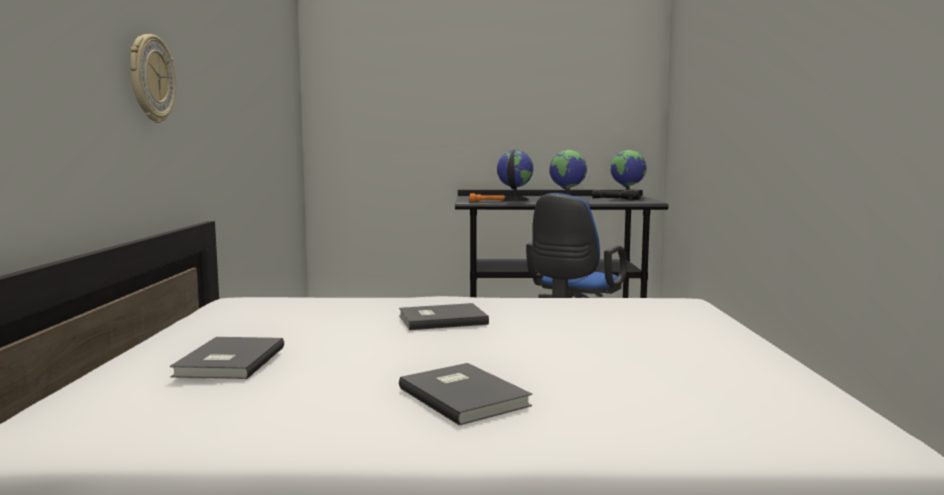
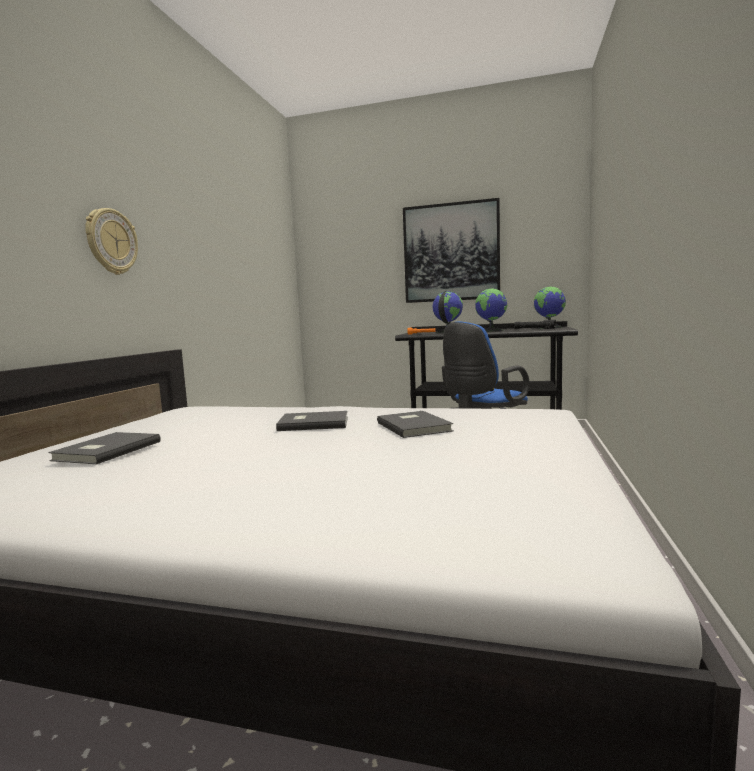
camera: 15 degrees right, 0 degrees up
(465, 395) = (241, 485): grey book -> grey book (415, 426)
(509, 100) = (451, 252): none -> picture

